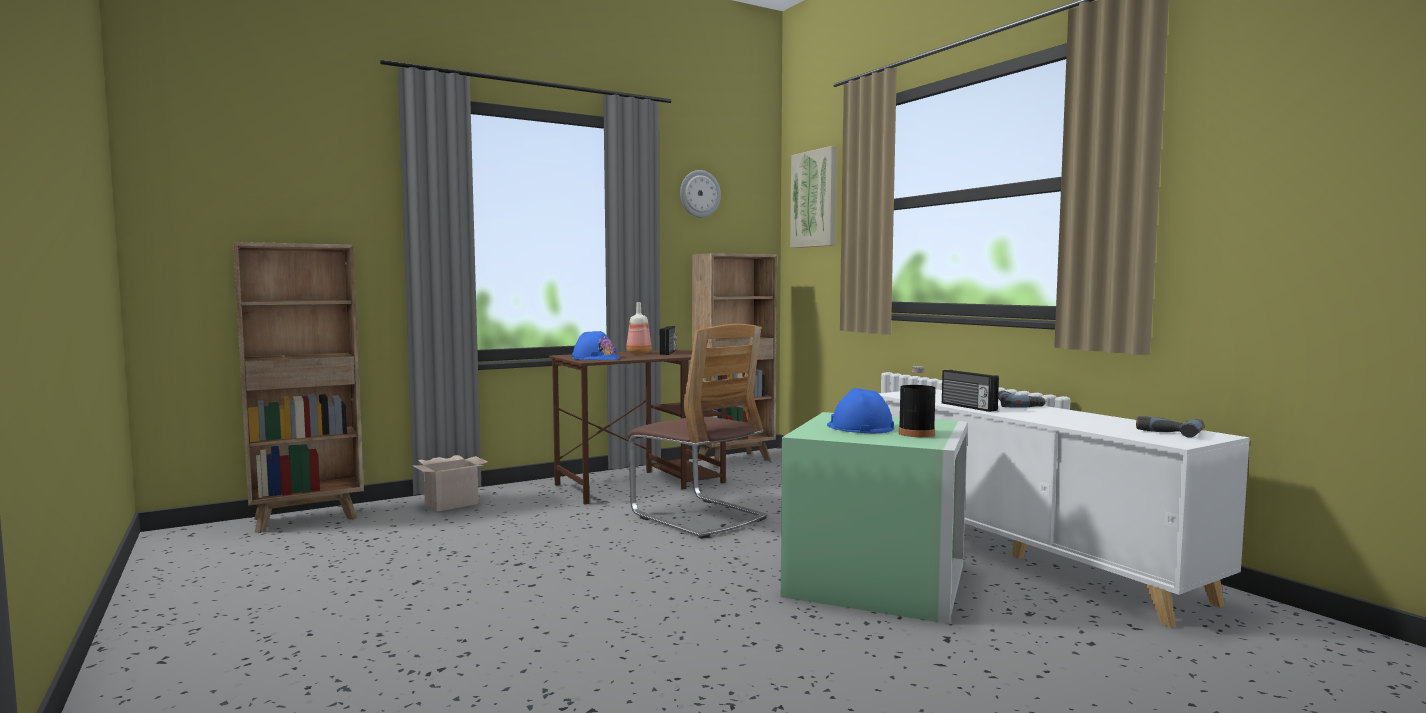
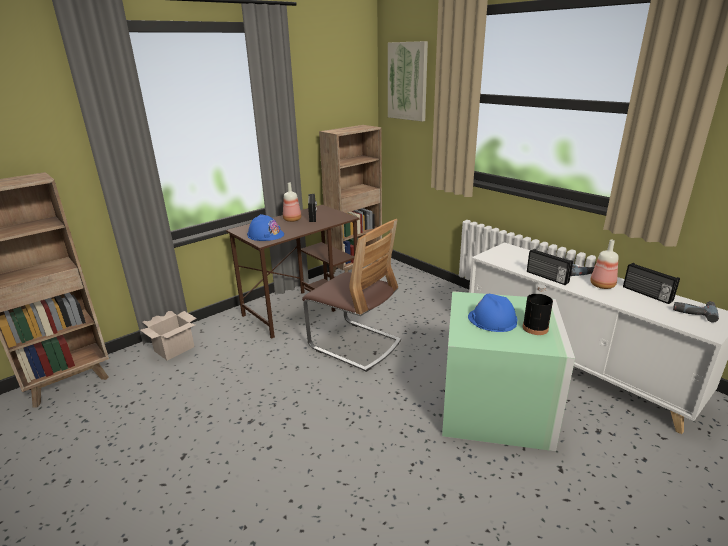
camera: 10 degrees left, 20 degrees up
(699, 194) = (320, 80): wall clock -> none
(1047, 414) = (603, 286): none -> bottle
(1108, 420) = (646, 294): none -> radio

